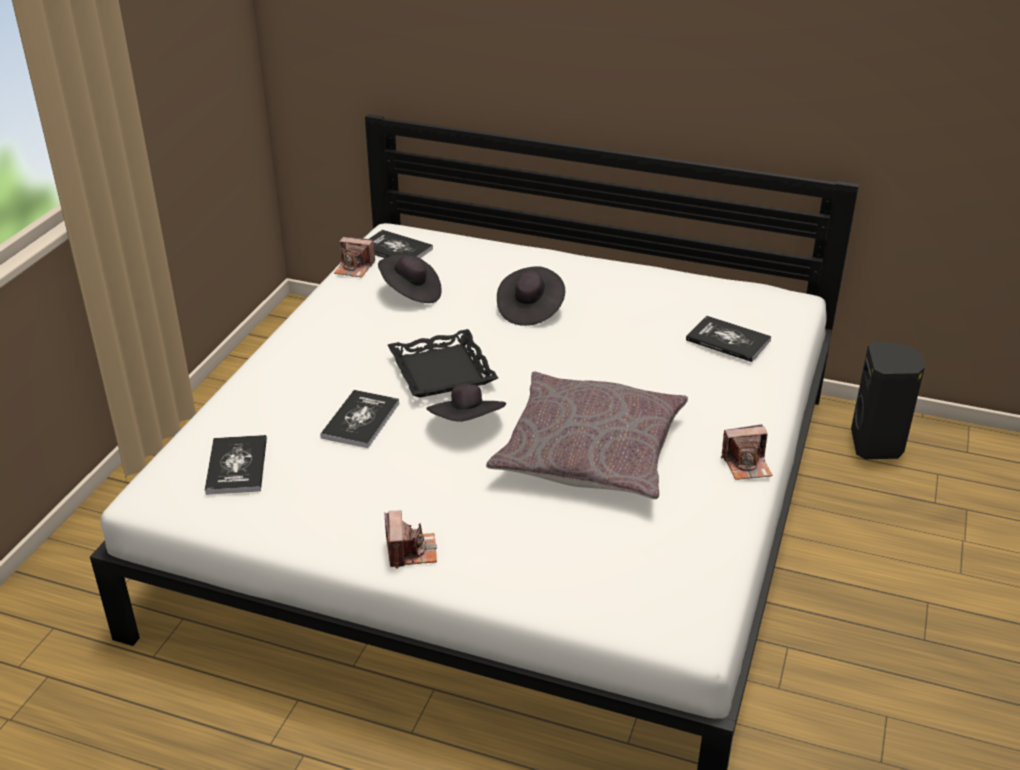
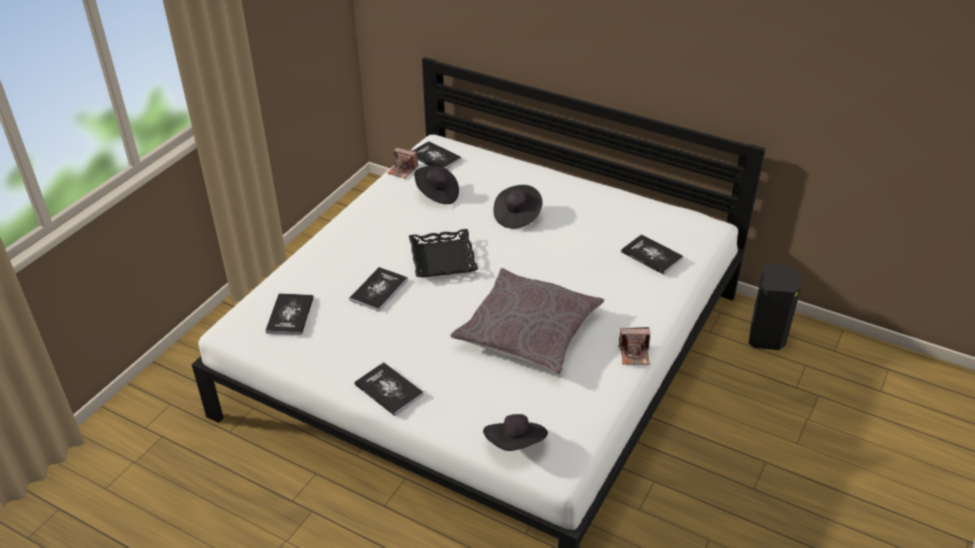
camera: 10 degrees right, 5 degrees up
(411, 551) = (389, 390): camera -> book
(467, 425) = (450, 301): black hat -> black hat (516, 444)

